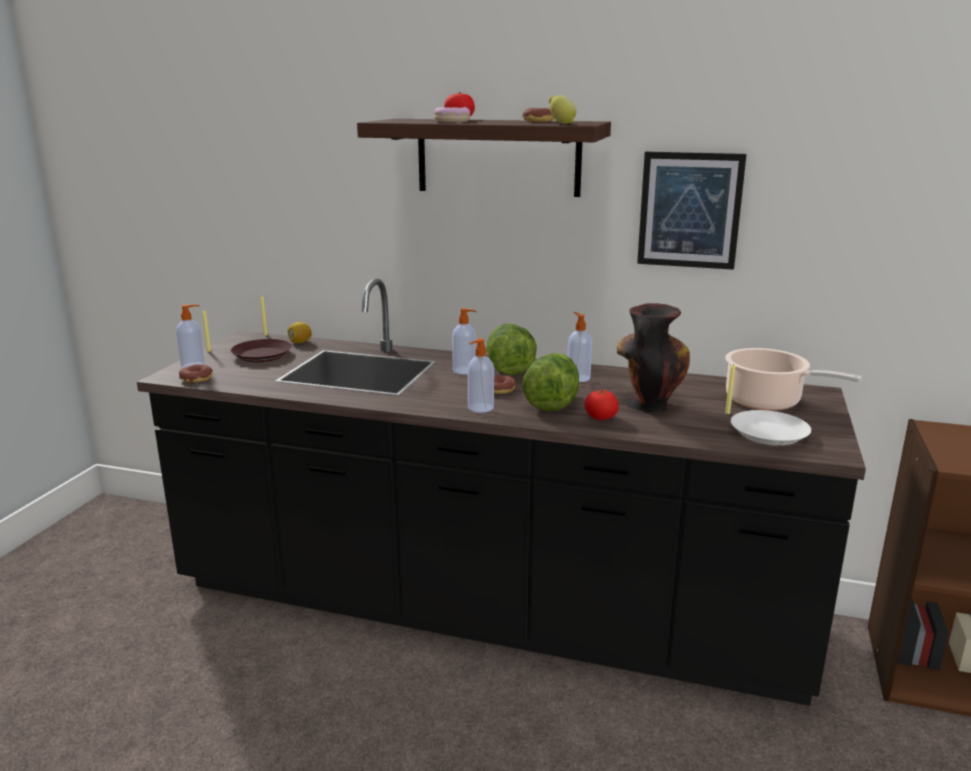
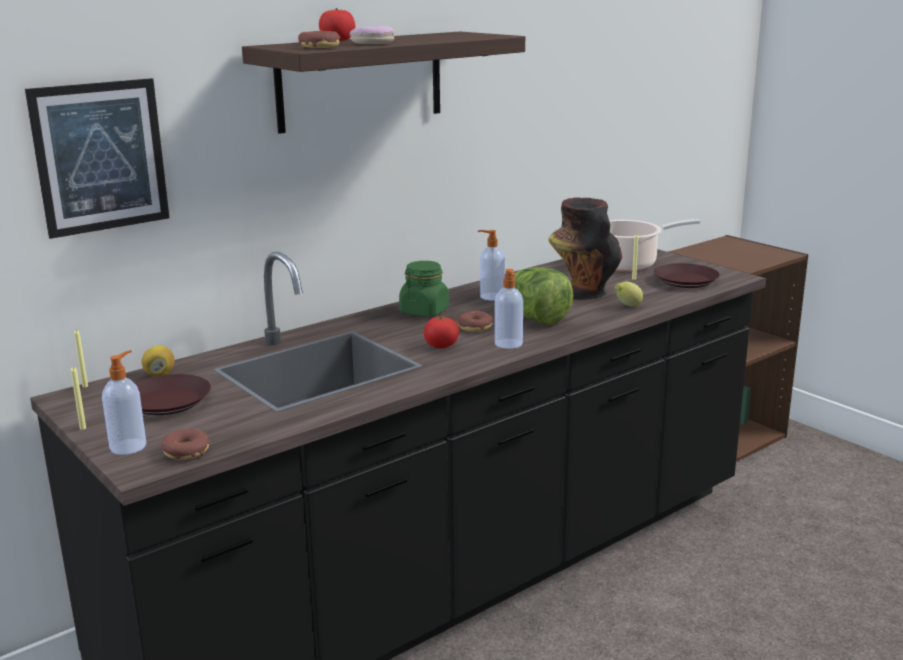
camera: 55 degrees left, 0 degrees up
(465, 370) = (401, 327): soap dispenser -> none
(508, 368) = (424, 311): lettuce -> green jar
(539, 121) = (423, 36): donut -> donut (320, 47)
(561, 123) = (479, 36): lemon -> lemon (627, 306)
(601, 418) = (591, 313): tomato -> tomato (441, 346)
(689, 210) = (523, 111): picture -> picture (100, 157)
(770, 434) = (686, 281): white plate -> brown plate

